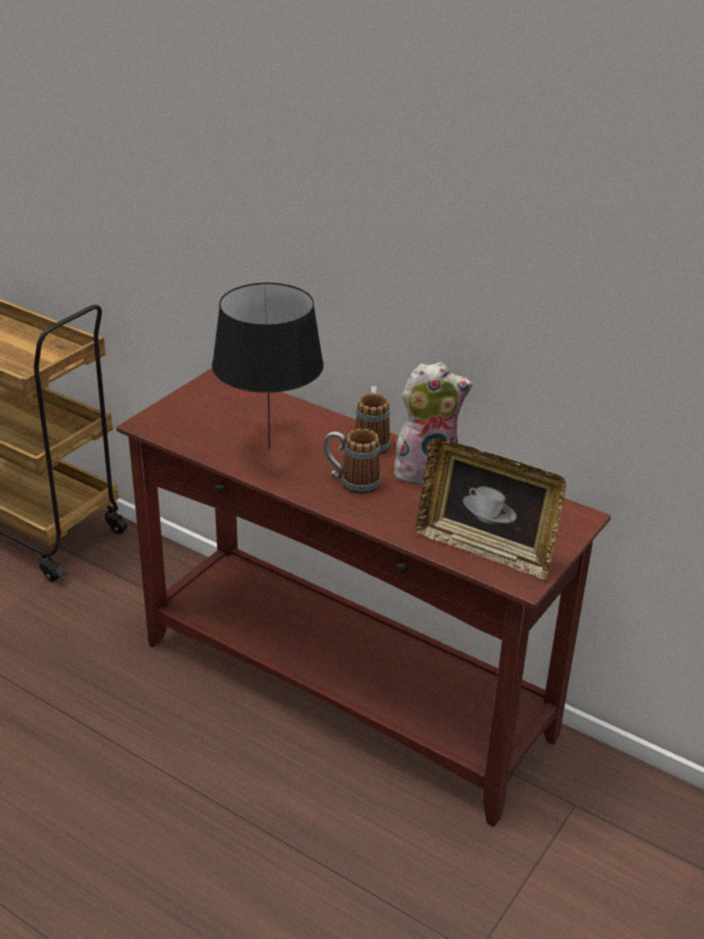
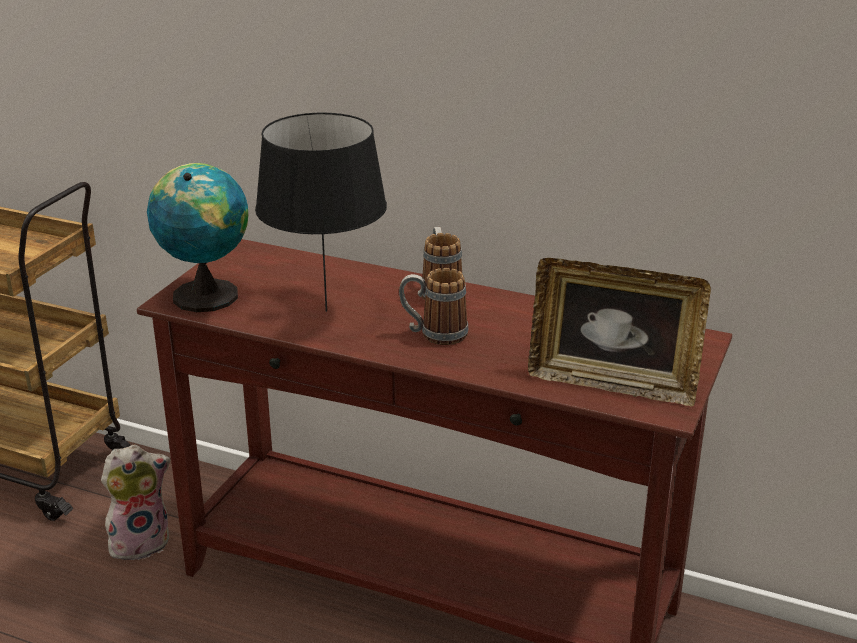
camera: 10 degrees left, 5 degrees down
(175, 420) = (206, 294): none -> globe
(425, 469) = (511, 312): plush toy -> plush toy (141, 542)

